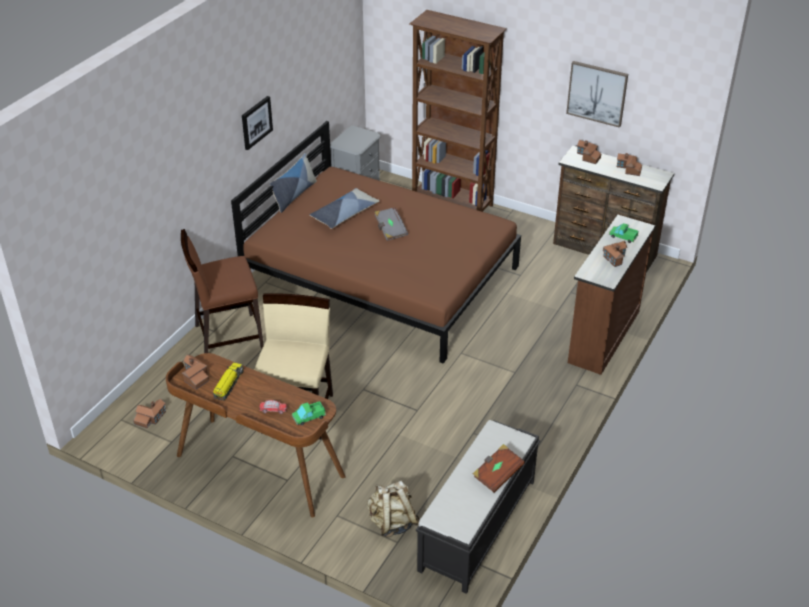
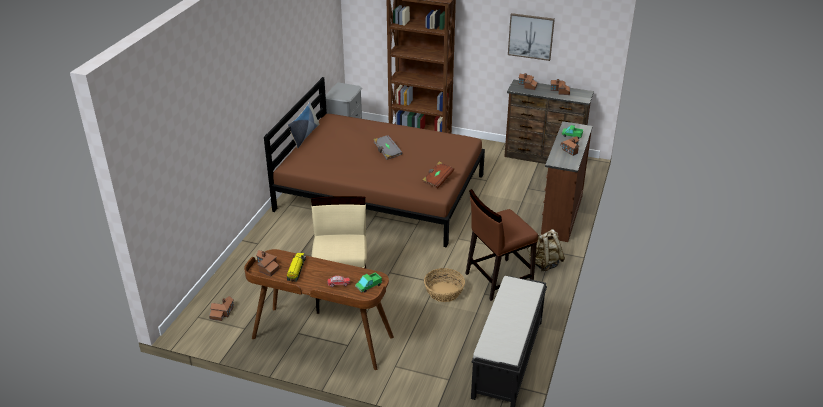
camera: 10 degrees left, 5 degrees down
(228, 336) = (270, 246): brown chair -> brown chair (498, 279)
(256, 122) = (277, 75): picture -> none
(344, 214) = (348, 145): pillow -> none
(392, 523) = (440, 366): beige backpack -> beige backpack (543, 263)
(423, 424) = (444, 292): none -> basket
(497, 474) = (523, 313): brown book -> brown book (437, 180)

